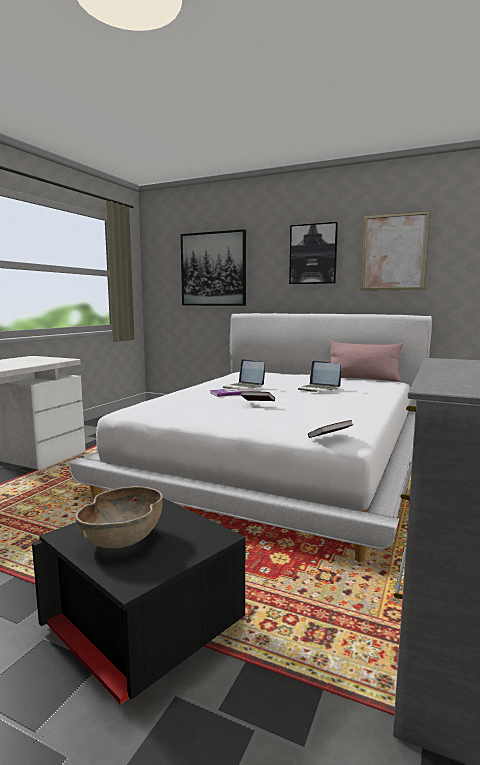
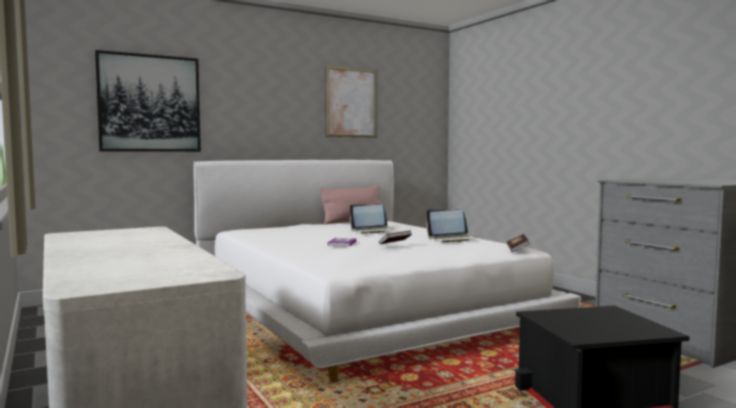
camera: 55 degrees left, 5 degrees down
(123, 539) = (599, 326): brown bowl -> none
(244, 387) = (321, 239): laptop -> laptop (452, 239)
(313, 254) = (278, 97): picture -> none

